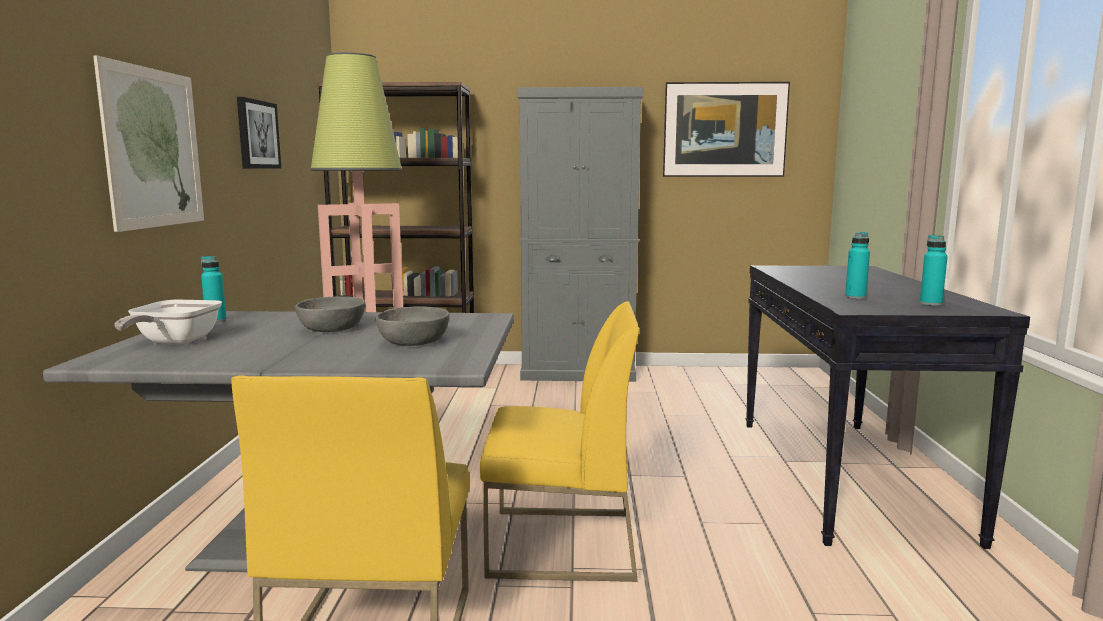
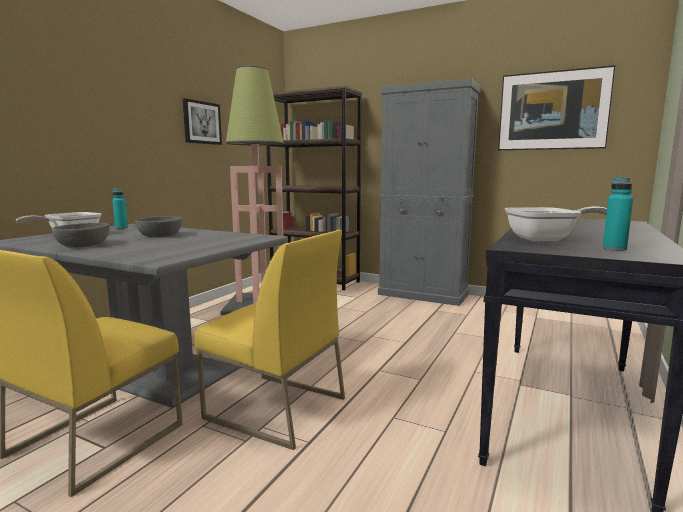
camera: 25 degrees right, 0 degrees up
(154, 148) = (100, 124): picture -> none
(414, 342) = (178, 245): grey bowl -> grey bowl (83, 245)
(855, 297) = (546, 239): turquoise bottle -> frying pan

